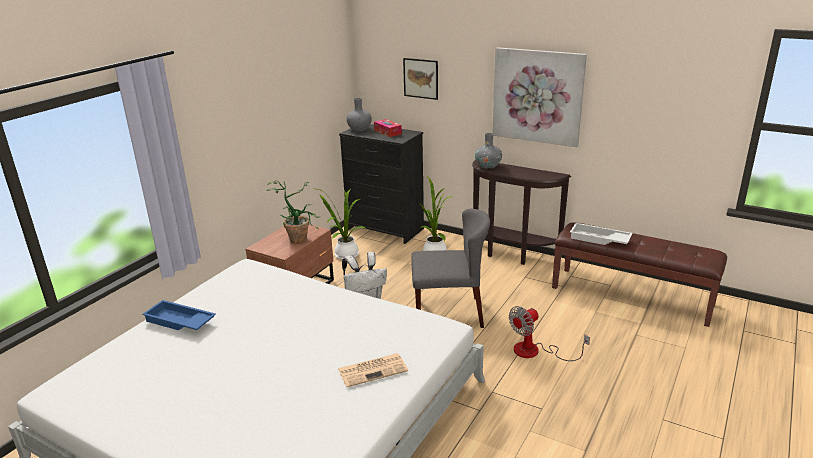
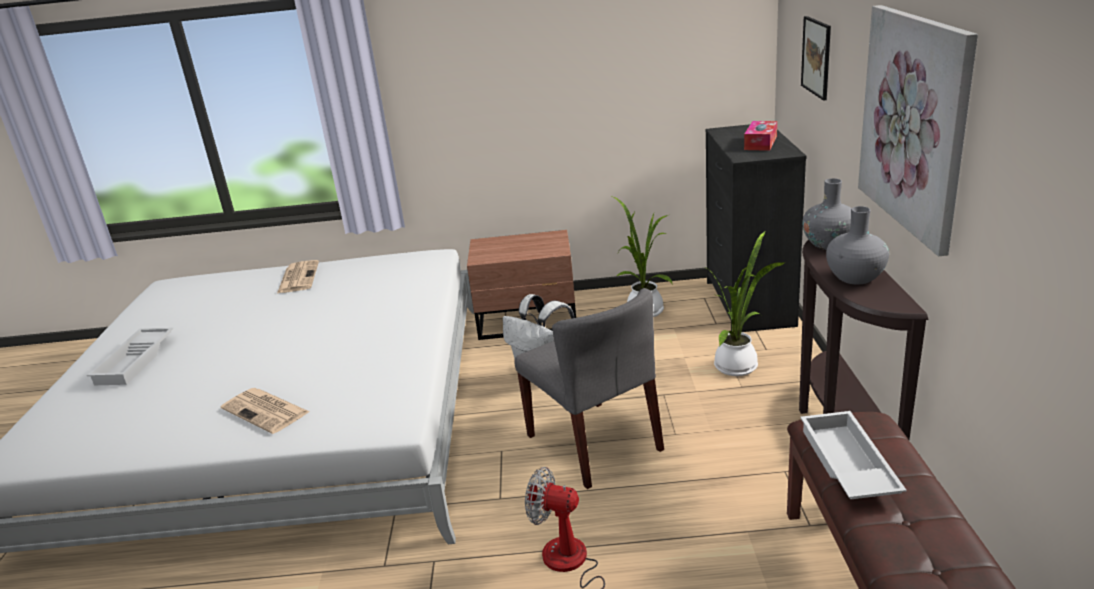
camera: 60 degrees right, 0 degrees up
(179, 322) = (298, 277): blue tray -> newspaper
(202, 422) = (136, 361): none -> white tray
(299, 237) = (528, 249): potted plant -> none
(359, 129) = (740, 130): grey vase -> grey vase (855, 277)

